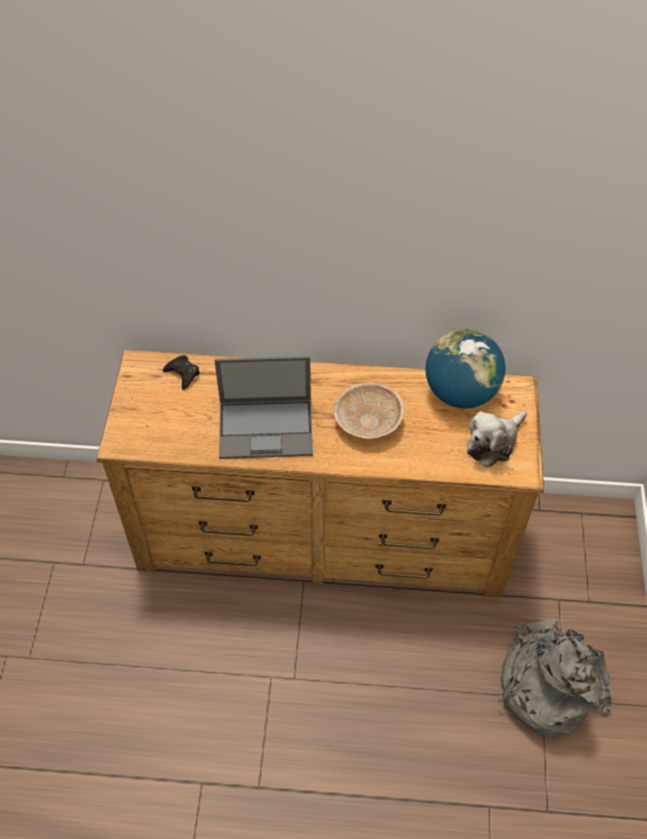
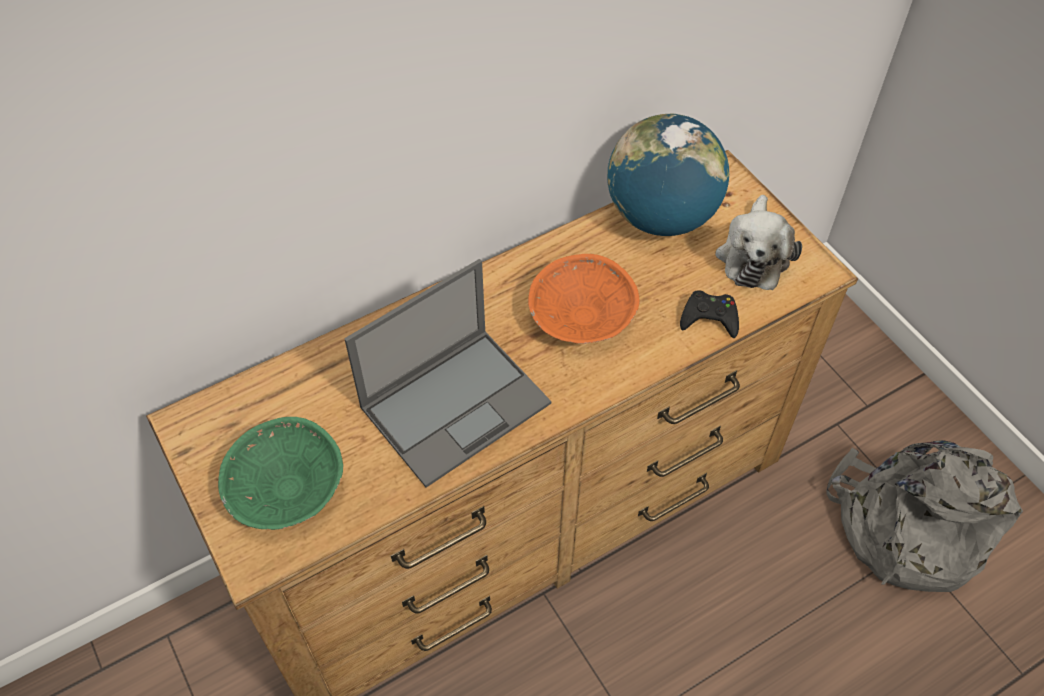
camera: 35 degrees left, 0 degrees up
(157, 420) = (285, 489): none -> green bowl
(183, 373) = (270, 399): black game controller -> black game controller (709, 318)
(367, 421) = (581, 317): beige bowl -> orange bowl

